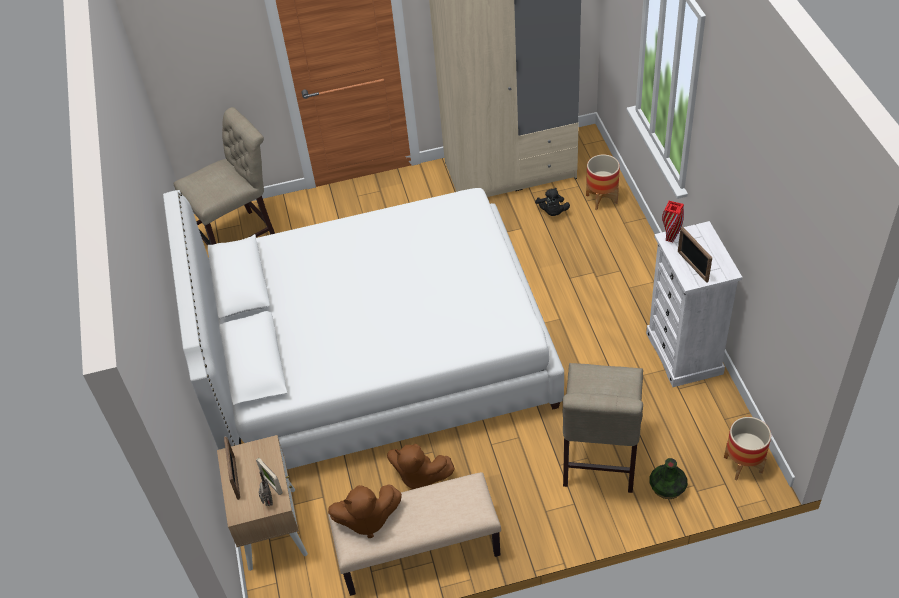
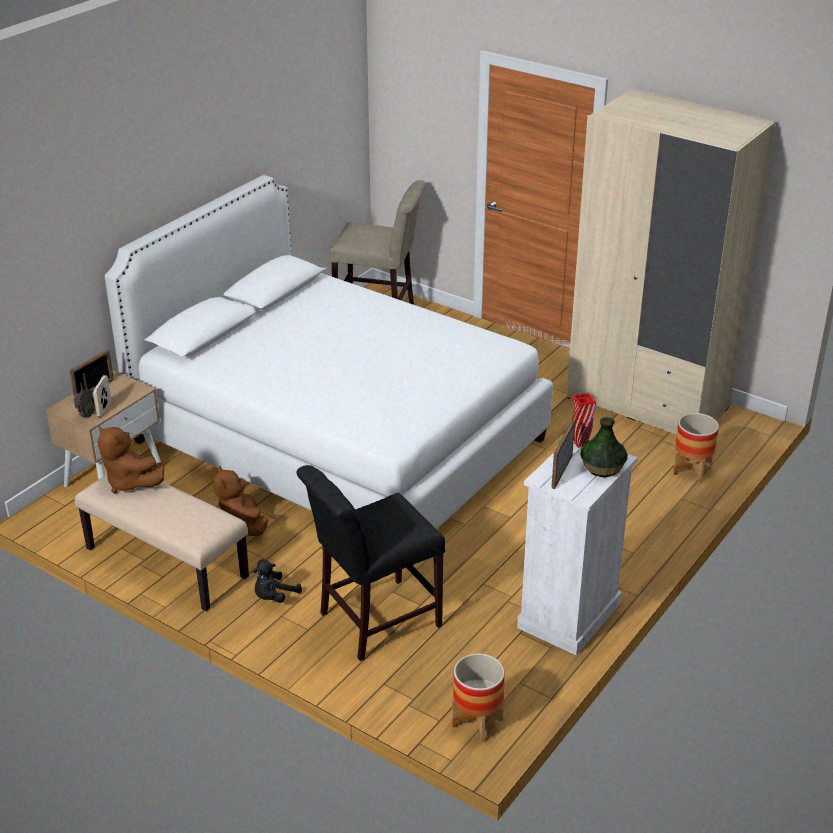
camera: 45 degrees right, 15 degrees down
(552, 212) = (632, 450): black plush toy -> black plush toy (274, 597)
(598, 460) = (373, 621): beige chair -> black chair
(667, 488) = (390, 682): vase -> vase (602, 468)

